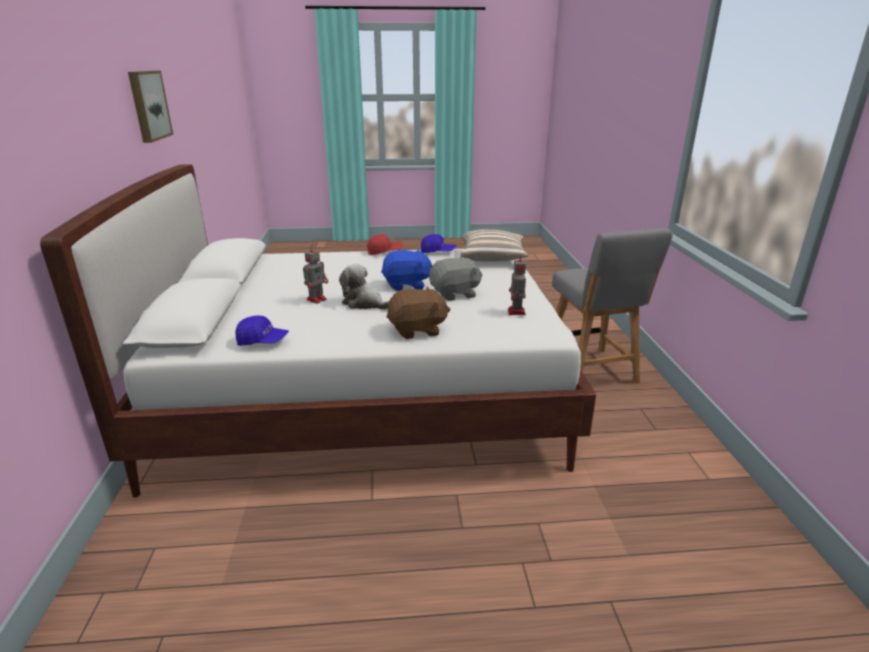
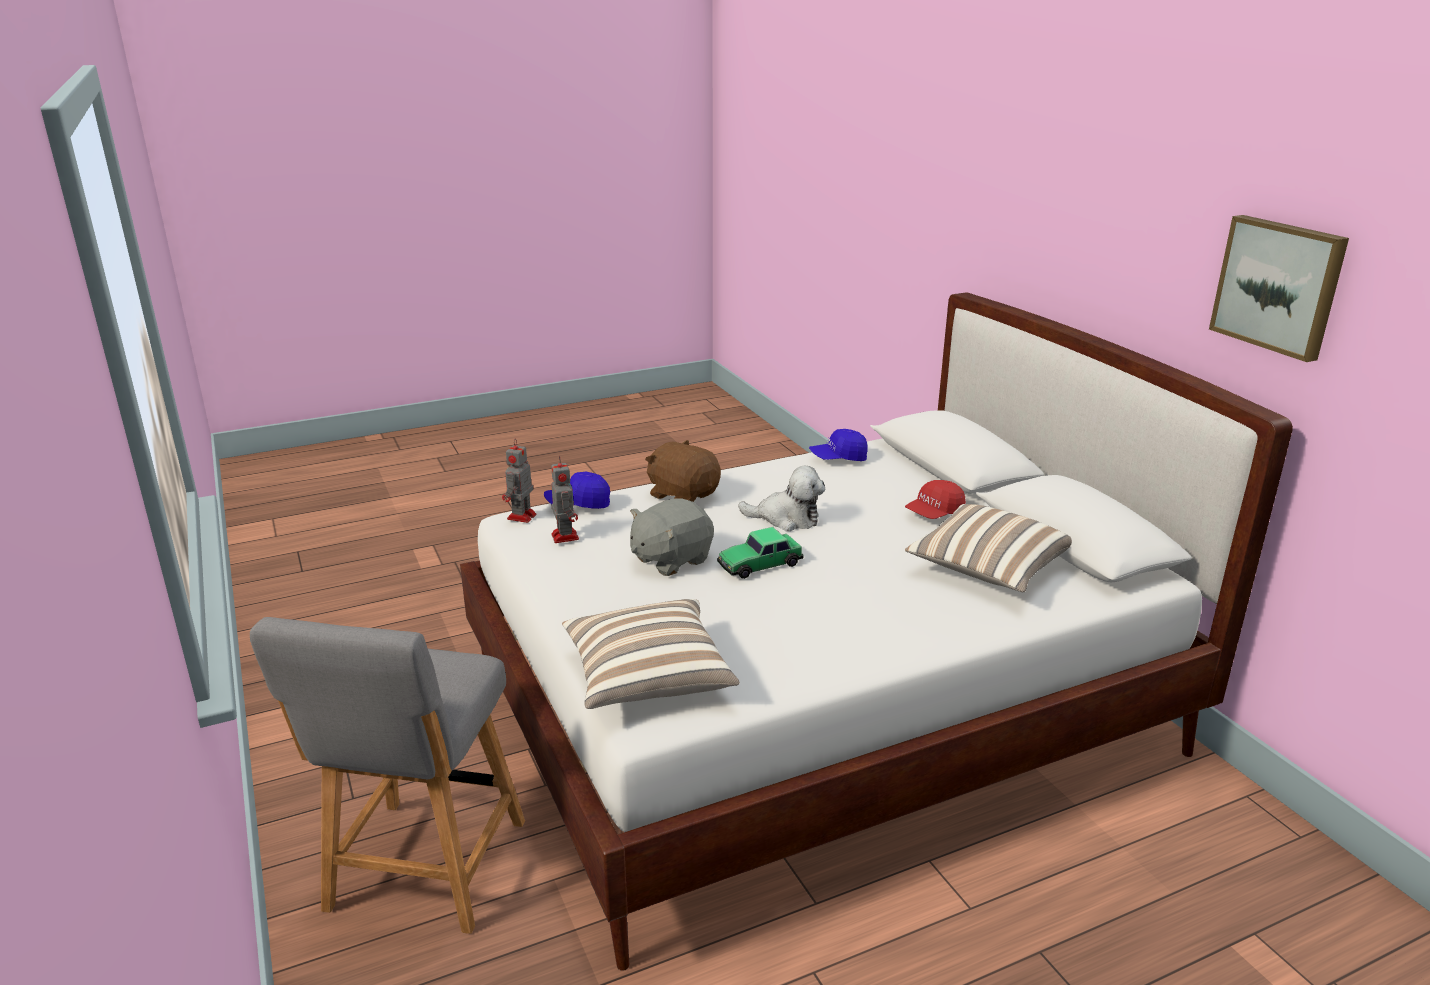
camera: 160 degrees right, 0 degrees up
(296, 268) = (987, 569): none -> pillow
(317, 299) = (859, 516): toy robot -> toy robot (521, 517)
(385, 252) = (896, 653): red cap -> red cap (934, 514)
(407, 285) = (759, 564): blue plush toy -> toy car
(417, 330) = (683, 495): brown plush toy -> brown plush toy turned 75 degrees clockwise
(438, 252) = (781, 677): blue cap -> blue cap (578, 504)
(591, 372) = (423, 872): grey chair -> grey chair turned 135 degrees counterclockwise

